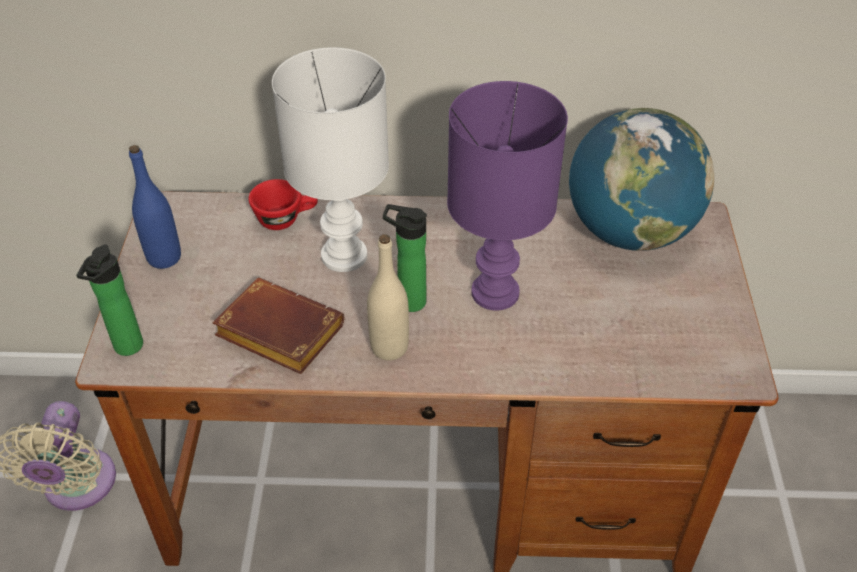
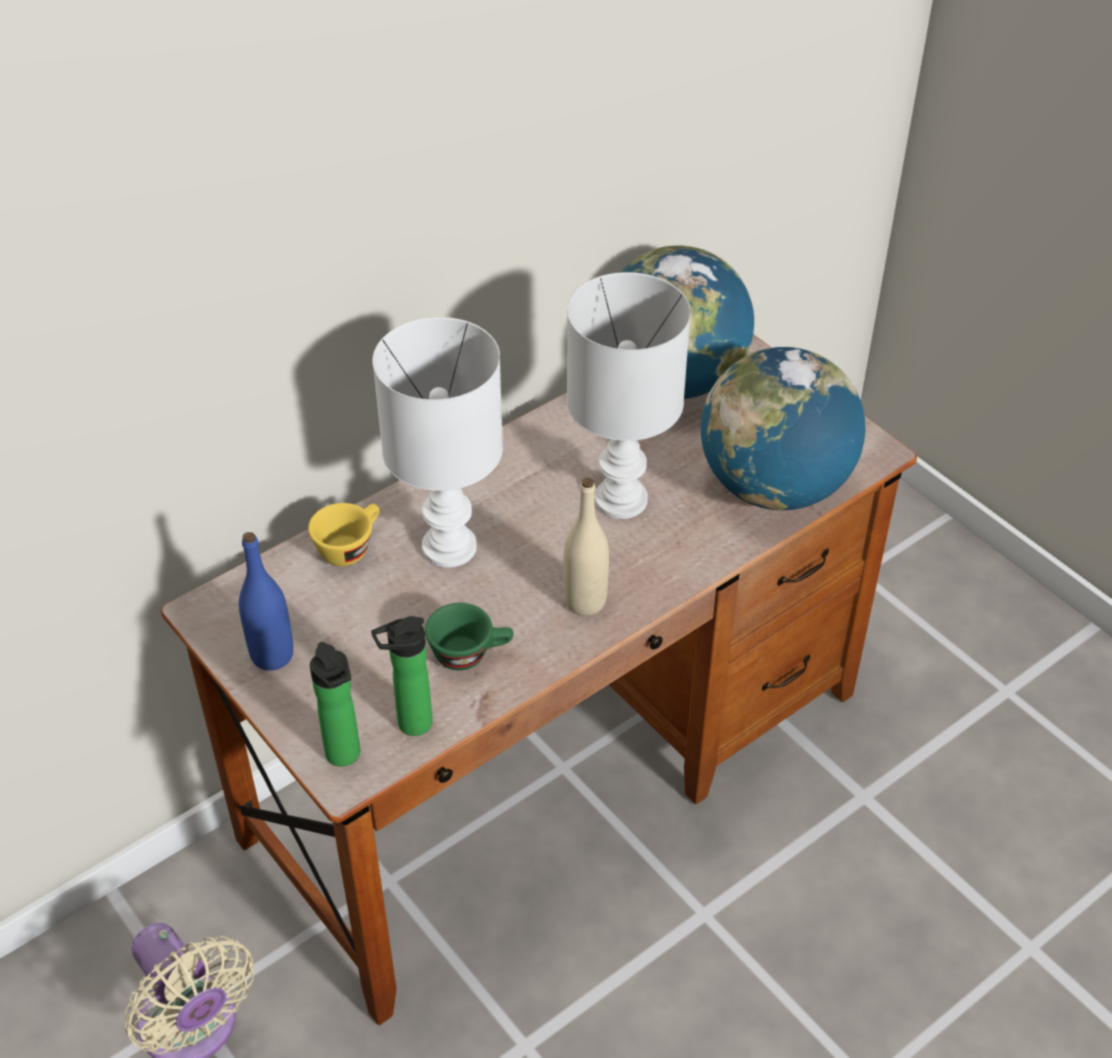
camera: 40 degrees left, 0 degrees up
(276, 333) = (470, 653): brown book -> green cup
(286, 218) = (349, 546): red cup -> yellow cup
(407, 301) = (554, 553): bottle -> bottle (409, 724)
(496, 291) = (620, 498): purple table lamp -> white table lamp
(623, 352) = (774, 487): none -> globe

